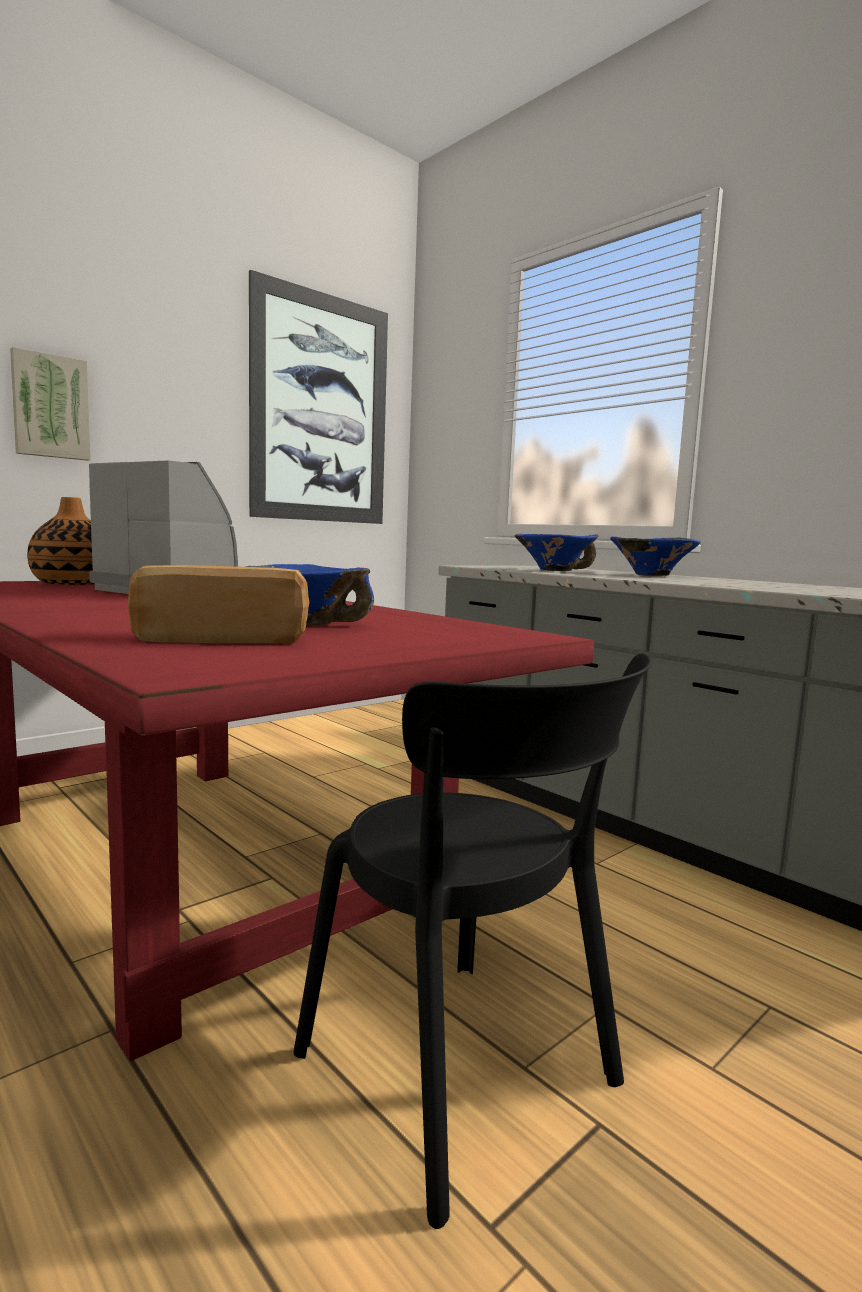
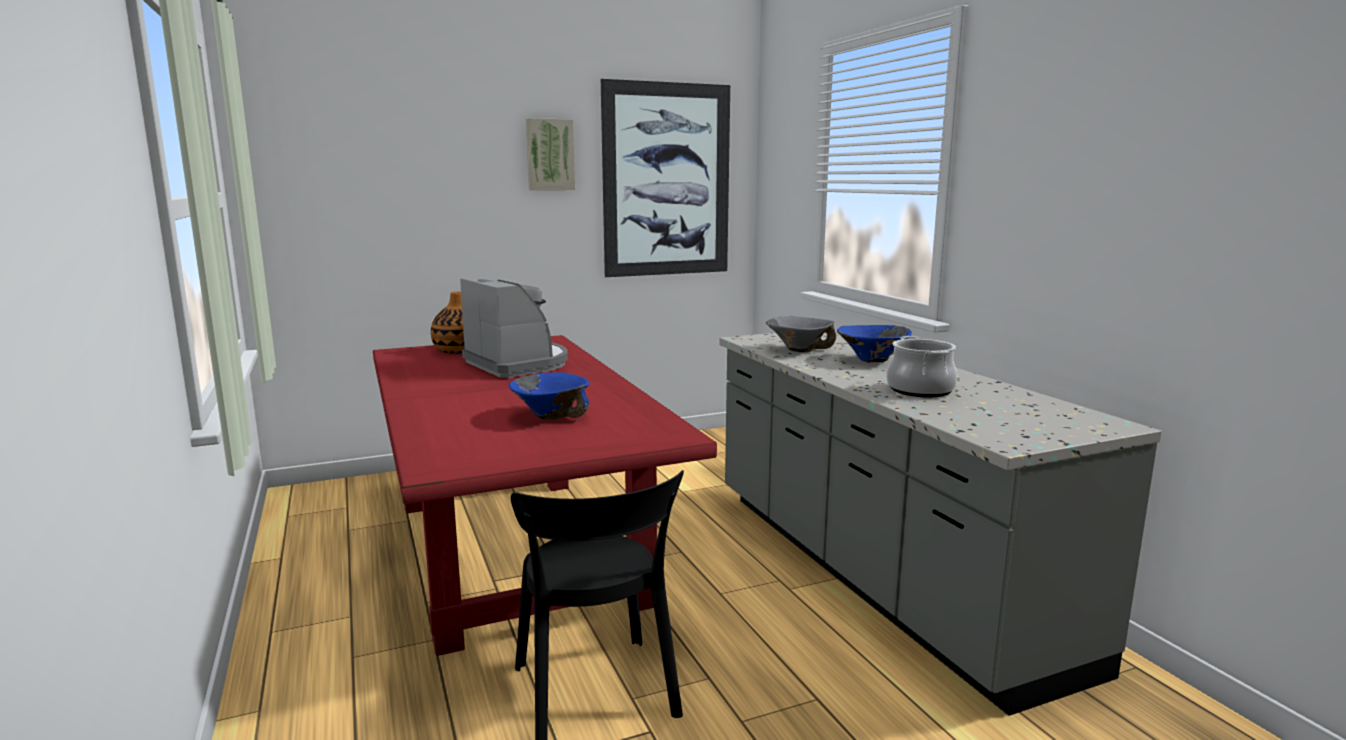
camera: 20 degrees right, 5 degrees up
(50, 407) = (453, 214): picture -> picture (550, 155)
(224, 638) = (484, 435): bread -> none
(554, 571) = (799, 350): blue bowl -> grey bowl
(768, 586) = (919, 390): none -> cooking pot

